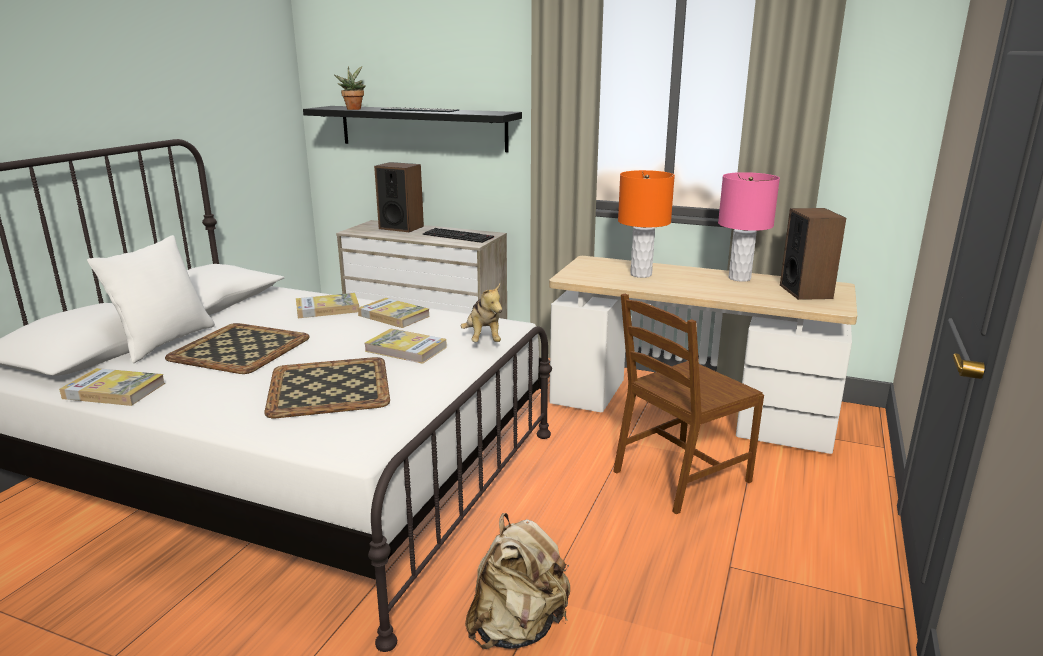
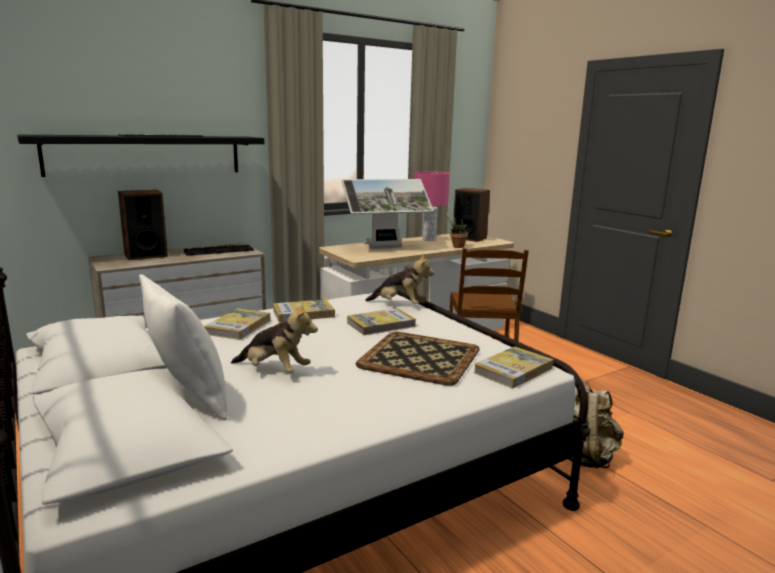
camera: 55 degrees left, 5 degrees down
(114, 391) = (293, 438): book -> book (513, 370)
(240, 348) = (274, 371): tray -> plush toy
(353, 109) = (86, 135): potted plant -> potted plant (456, 246)
(641, 274) = (385, 248): orange table lamp -> monitor

